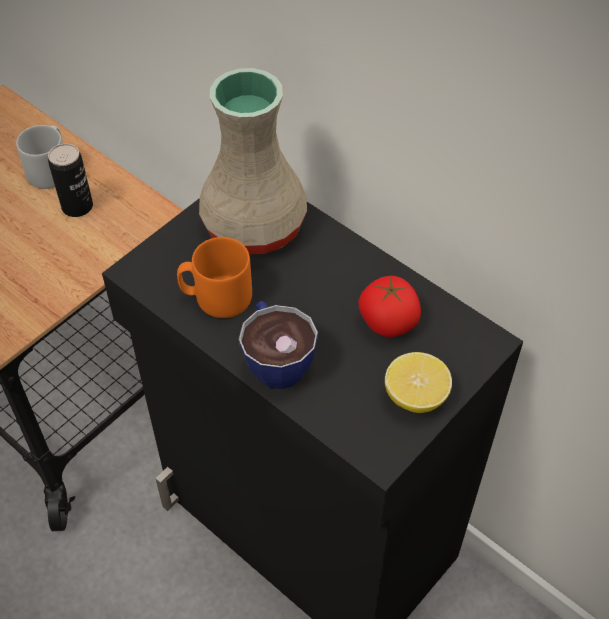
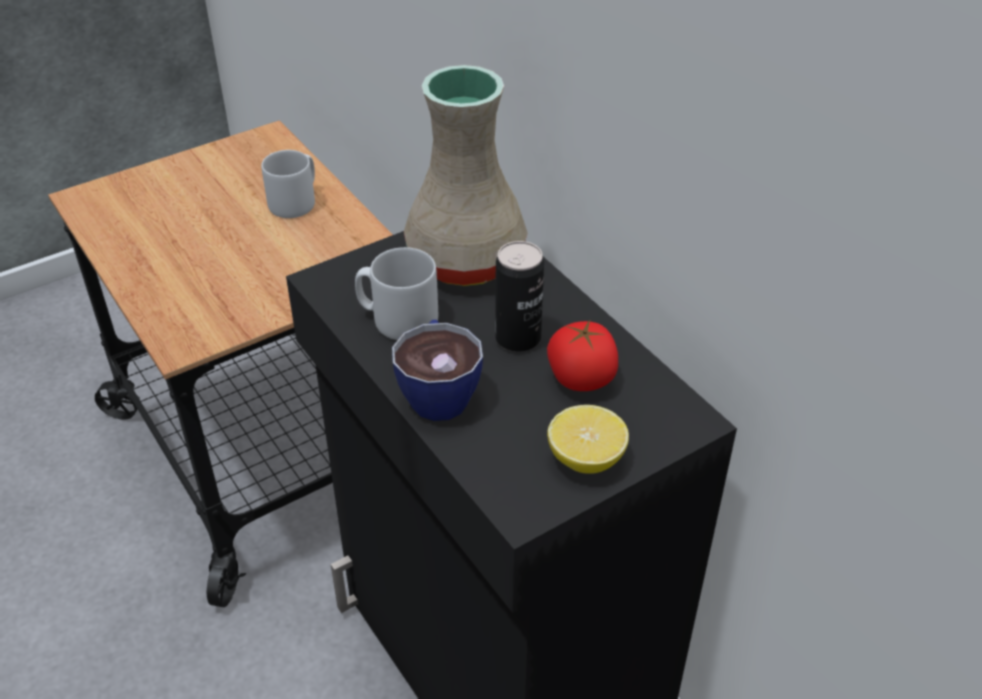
camera: 15 degrees right, 10 degrees down
(77, 207) = (309, 239): can -> can (518, 338)
(216, 297) = (398, 319): orange mug -> grey mug

